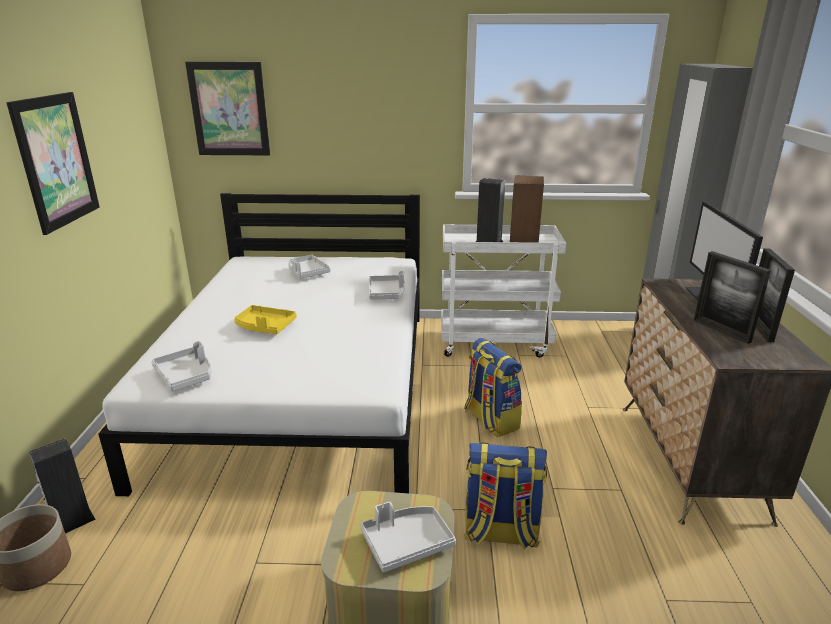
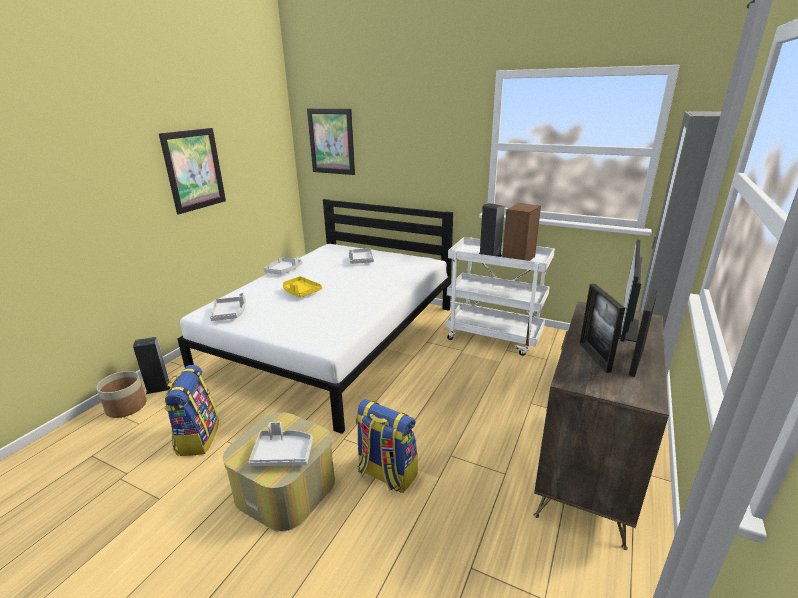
camera: 25 degrees right, 0 degrees up
(387, 293) = (398, 283): grey tray -> grey tray (284, 270)
(490, 420) = (444, 393): backpack -> backpack (197, 438)

